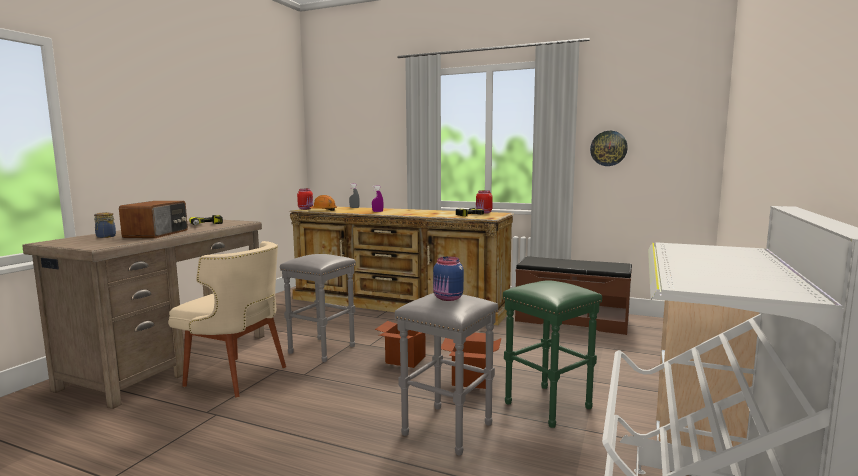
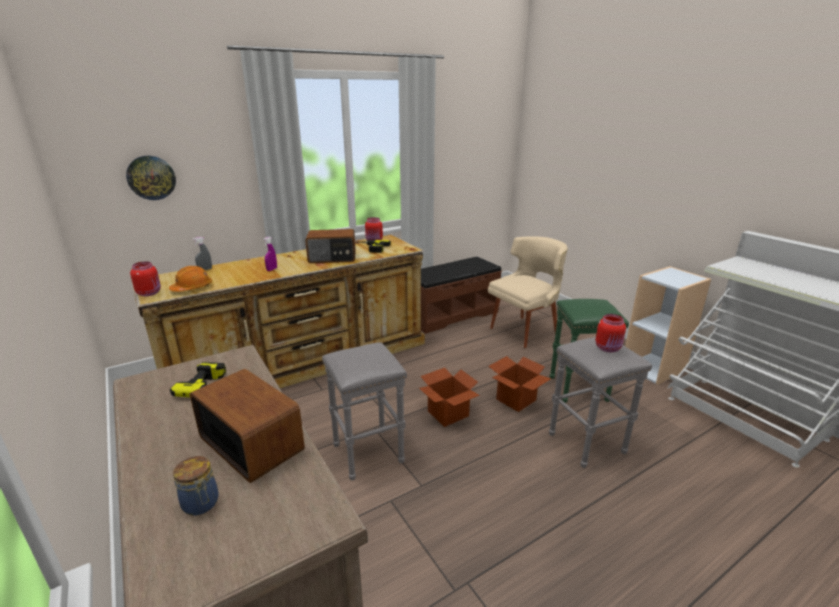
camera: 55 degrees left, 15 degrees up
(236, 377) = (378, 541): beige chair -> beige chair (523, 332)
(424, 213) = (332, 258): none -> radio
(448, 298) = (608, 348): blue jar -> red jar
(608, 148) = (450, 161): wall clock -> wall clock (151, 178)

